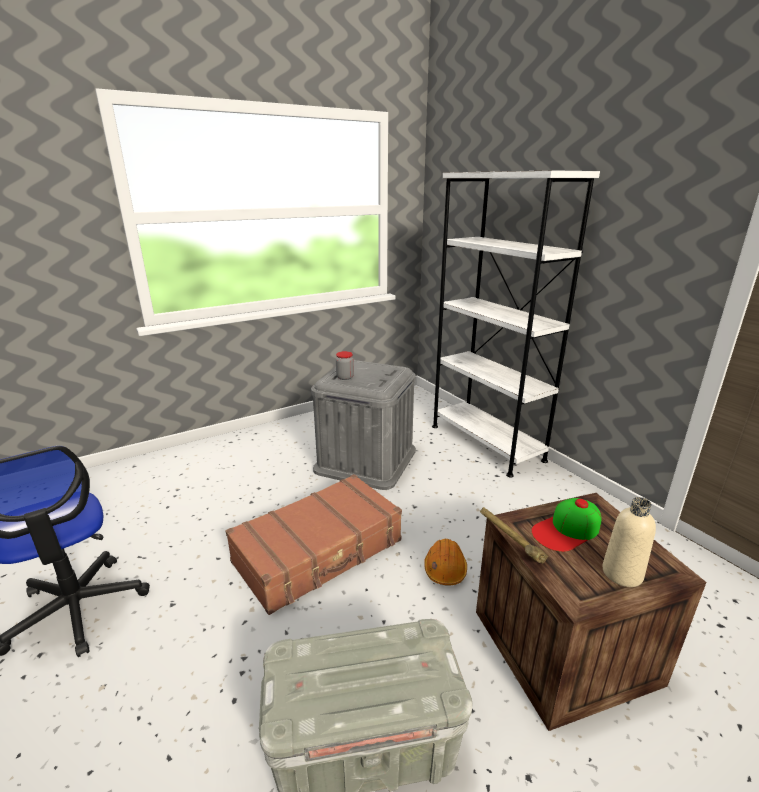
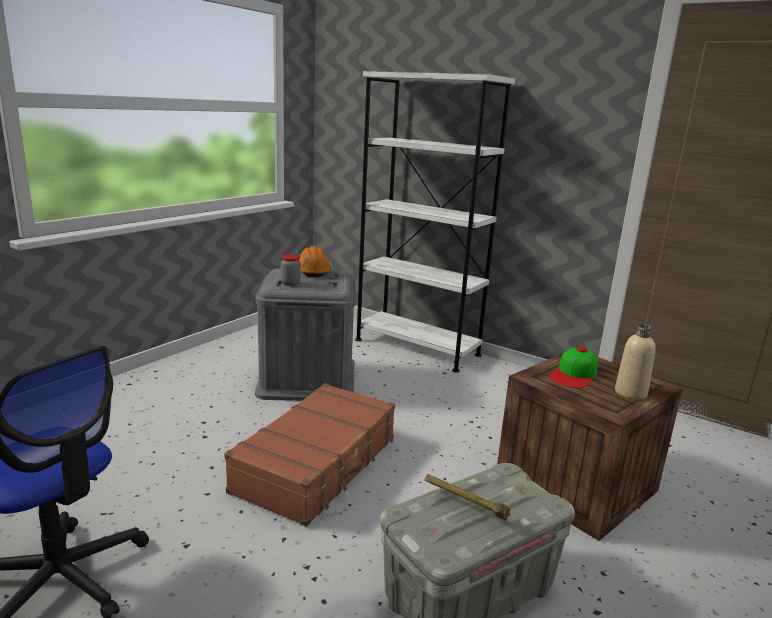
camera: 25 degrees left, 5 degrees down
(445, 569) = (448, 453): orange hard hat -> orange hard hat (313, 272)
(509, 543) = (541, 389): hammer -> hammer (465, 507)

